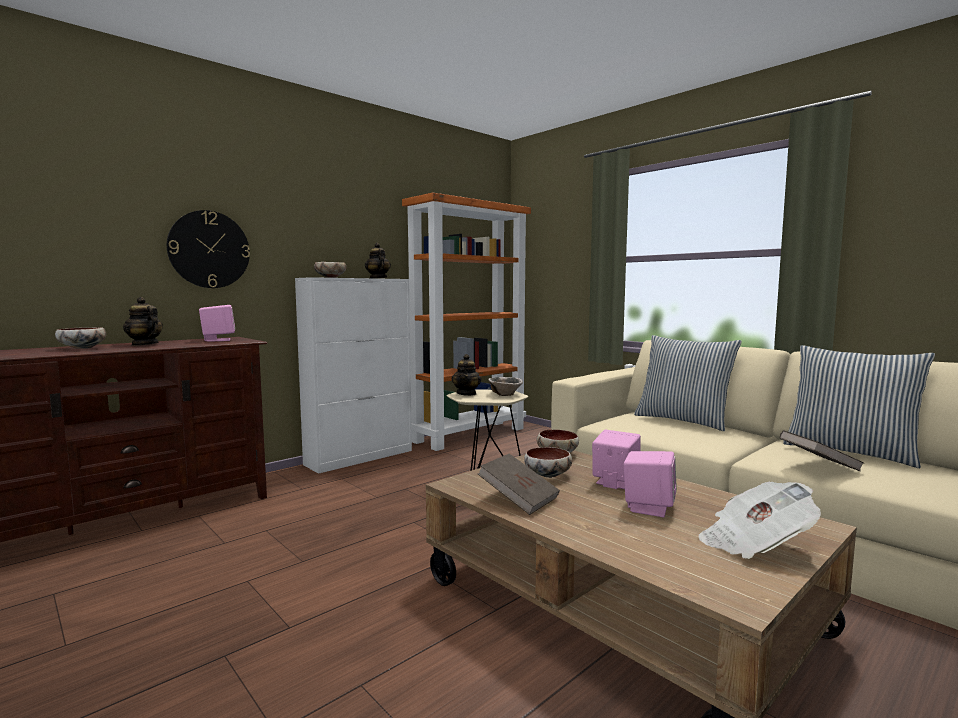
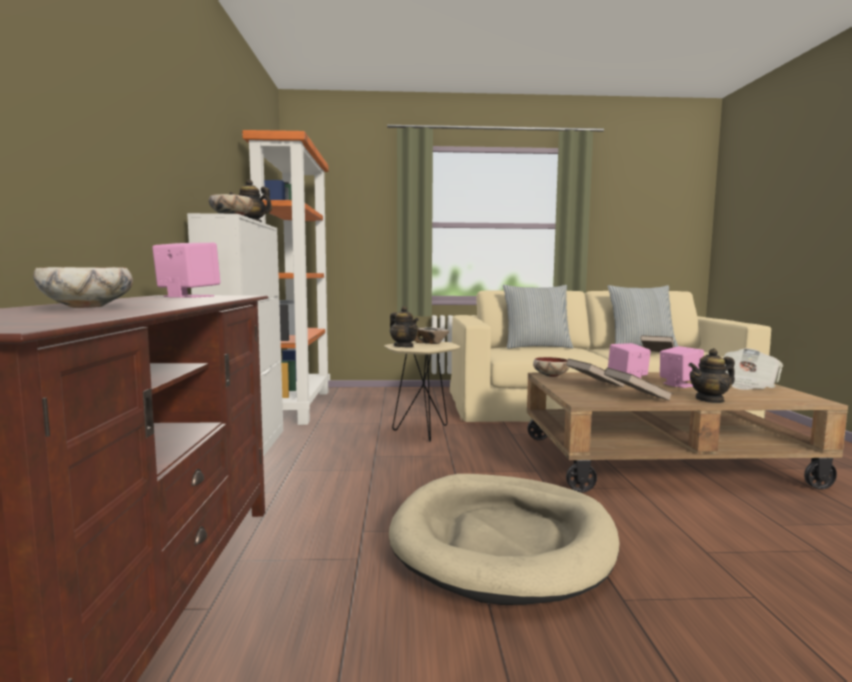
camera: 50 degrees left, 0 degrees up
(144, 344) = (137, 301): teapot -> teapot (710, 400)
(209, 249) = (121, 152): wall clock -> none
(293, 578) = (503, 540): none -> beige dog bed
(547, 475) = (594, 385): bowl -> brown book

